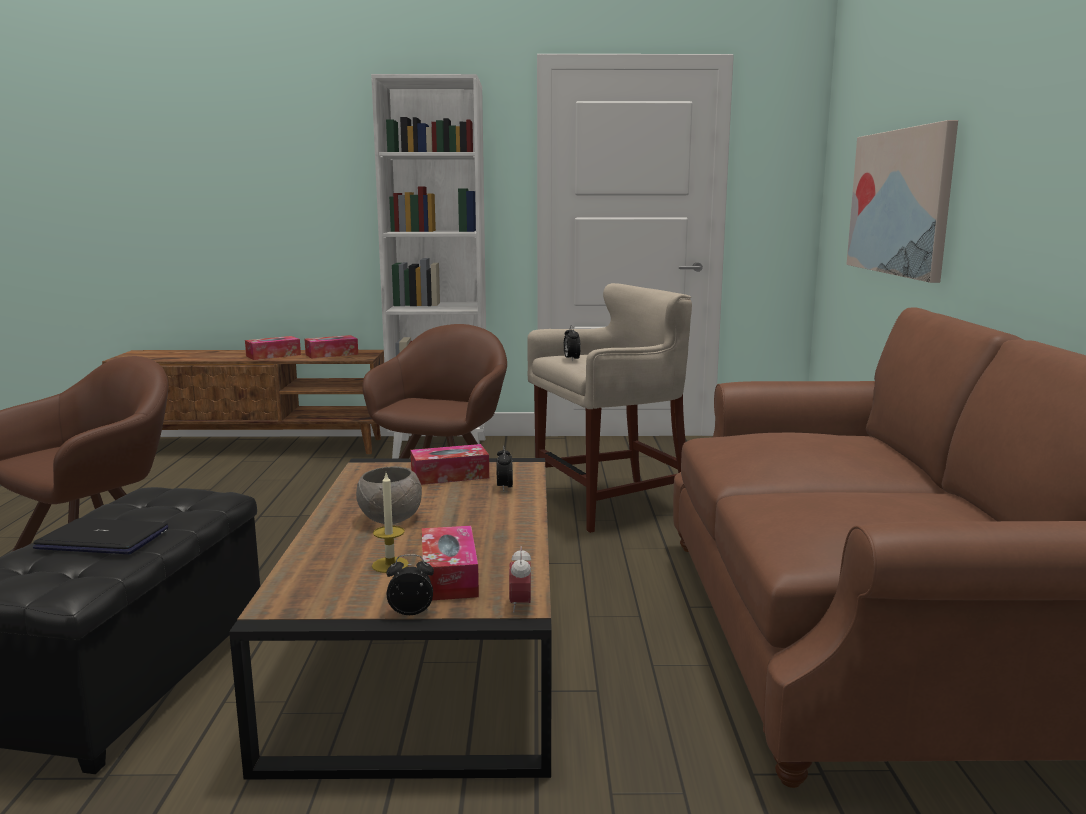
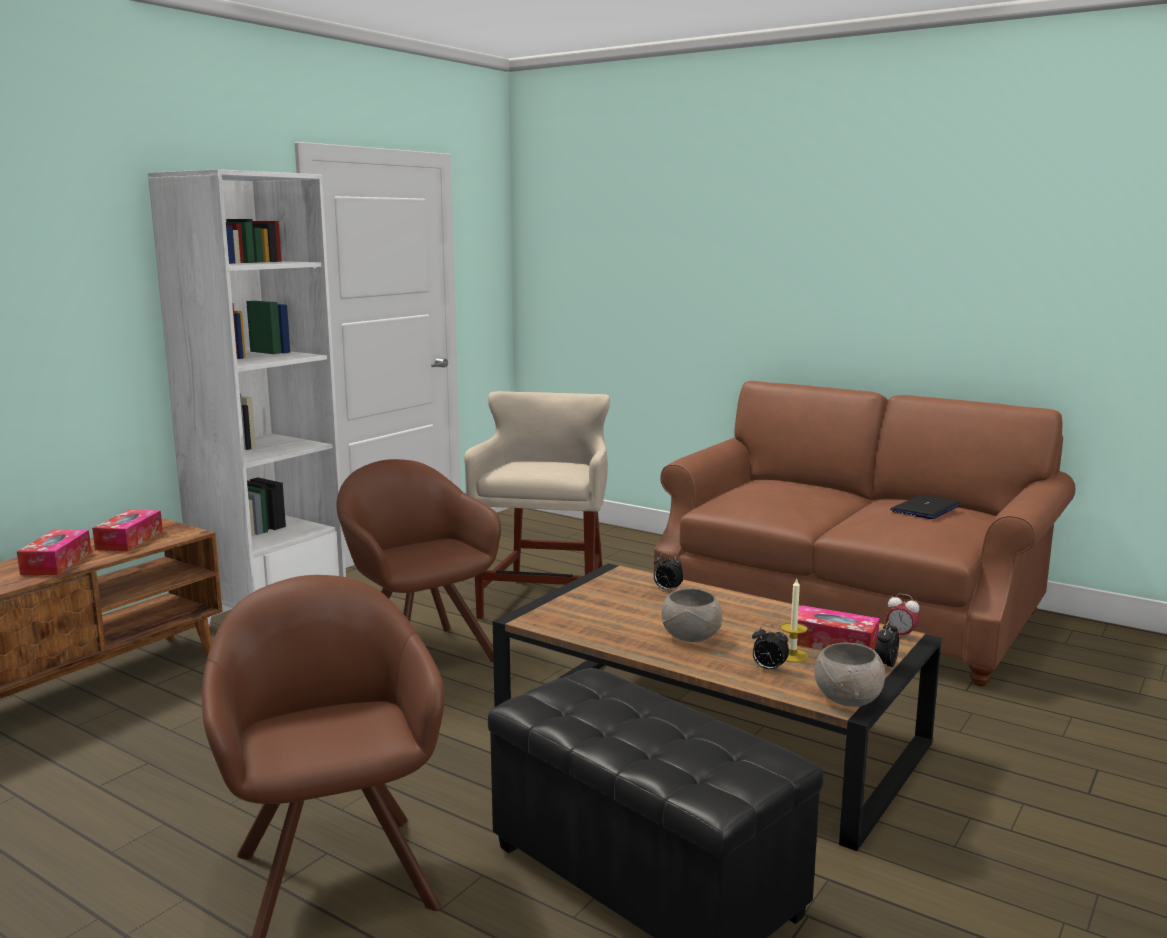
camera: 55 degrees left, 0 degrees up
(104, 539) = (664, 733): laptop -> laptop (925, 509)
(293, 609) = (847, 699): none -> grey bowl
(450, 475) = (608, 598): tissue box -> none
(571, 359) = (535, 471): alarm clock -> alarm clock (768, 669)
(900, 202) = (665, 298): picture -> none

